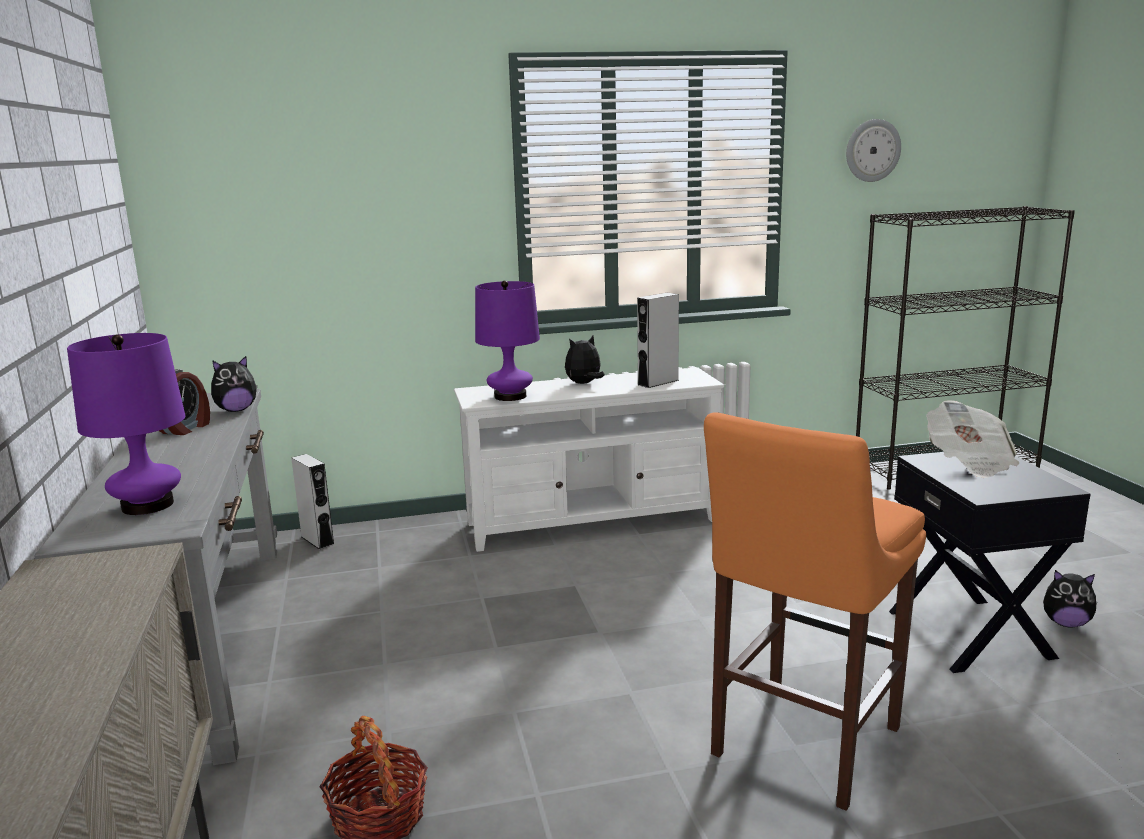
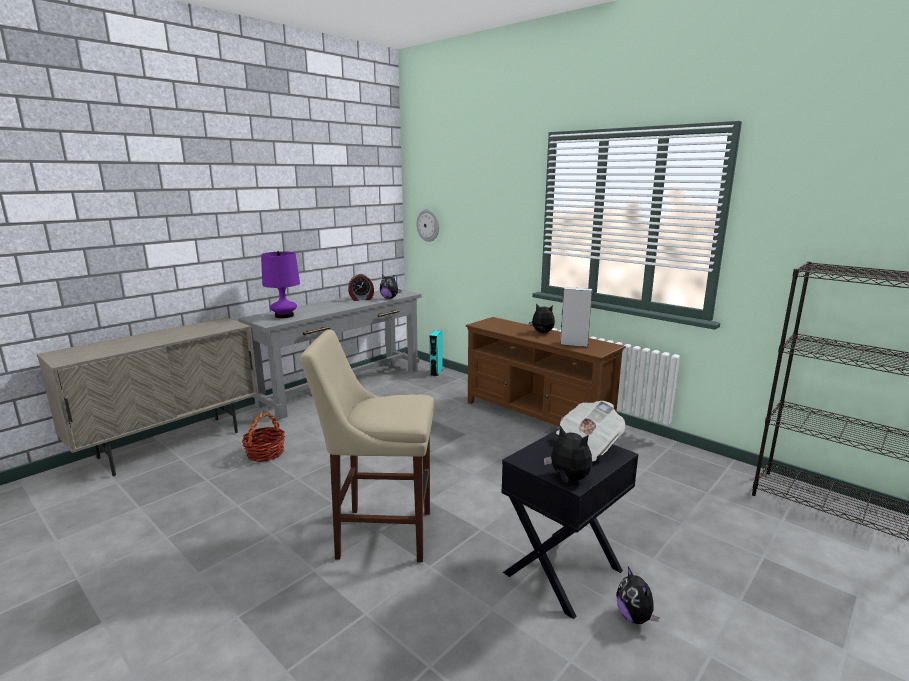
camera: 55 degrees right, 0 degrees up
(317, 540) = (436, 372): grey speaker -> turquoise speaker
(510, 396) = (496, 326): purple table lamp -> none
(591, 523) = (536, 417): white tv stand -> brown tv stand
(800, 745) = (379, 533): orange stool -> beige stool
(872, 150) = (822, 206): wall clock -> wall clock (428, 225)
(1048, 488) = (568, 479): none -> plush toy

